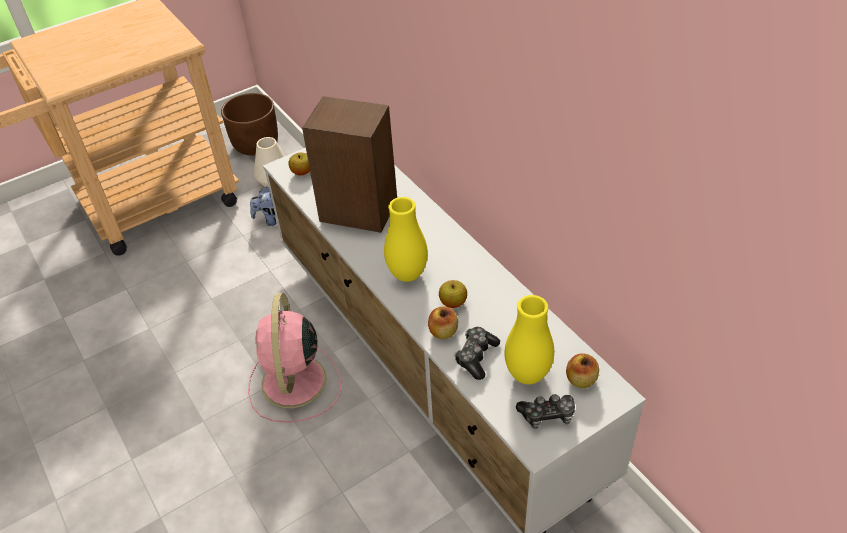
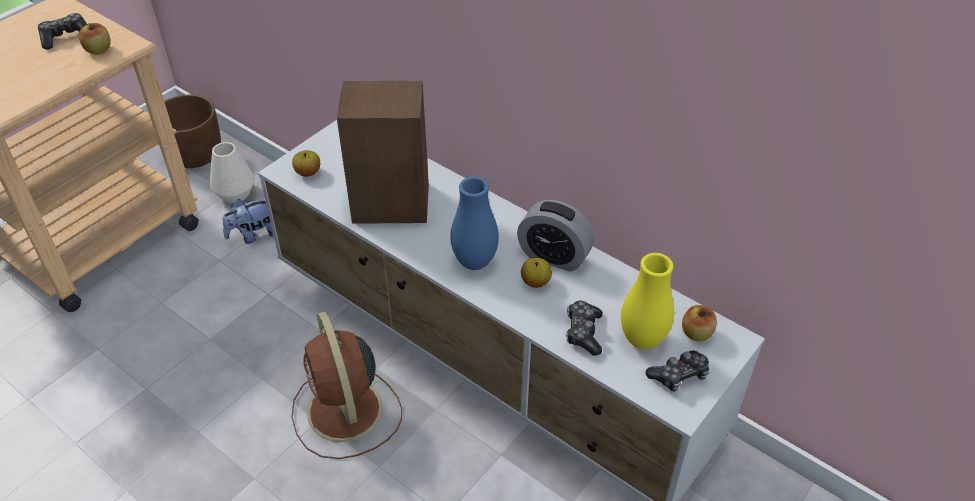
camera: 20 degrees left, 0 degrees up
(140, 31) = (66, 37): none -> game controller
(294, 384) = (346, 413): pink fan -> brown fan
(407, 274) = (474, 262): yellow vase -> blue vase
(443, 332) = (538, 314): apple -> apple (99, 50)
(479, 282) = (554, 256): none -> alarm clock

